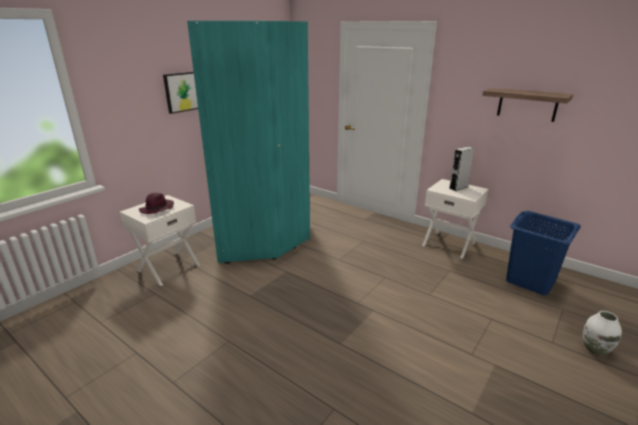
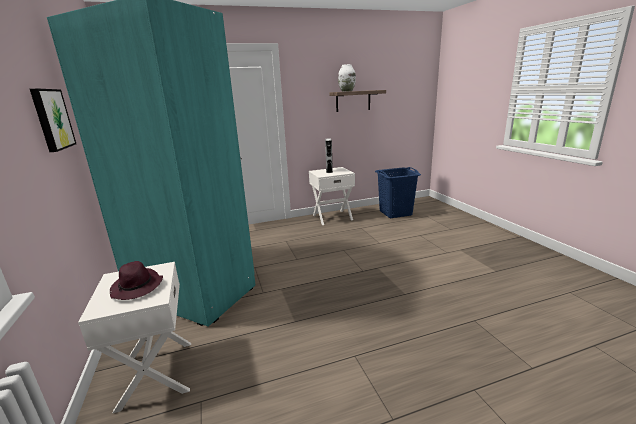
camera: 55 degrees left, 5 degrees down
(595, 349) = (462, 222): white vase -> white vase (347, 91)

